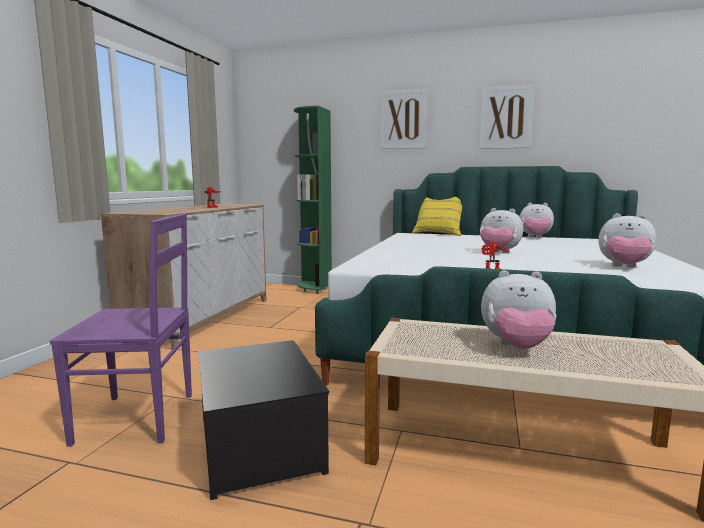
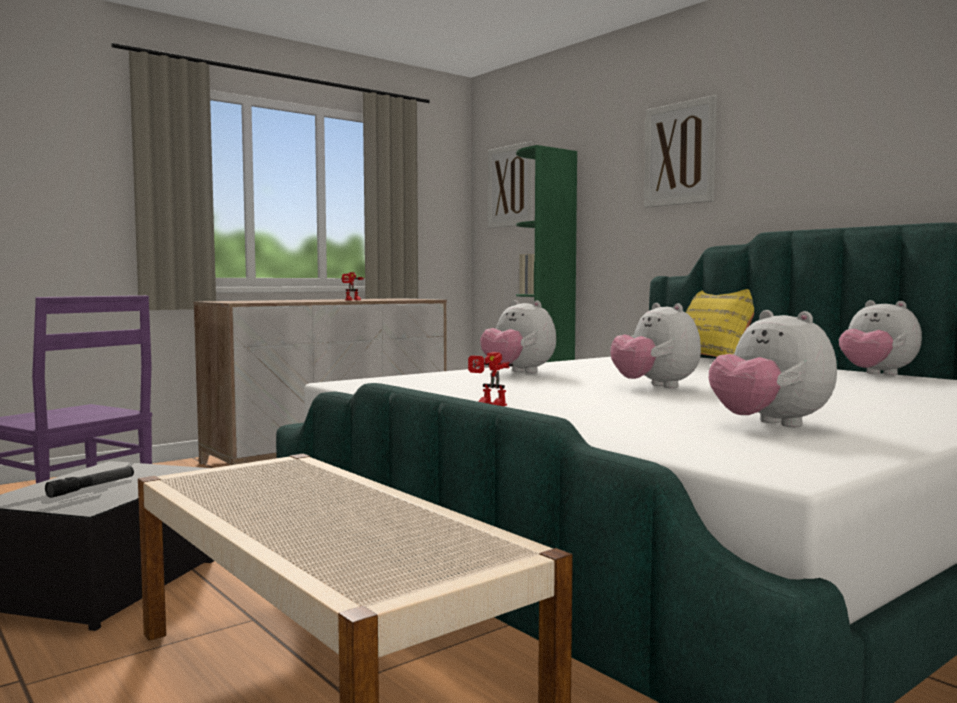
camera: 35 degrees right, 5 degrees down
(259, 372) = (92, 487): none -> flashlight
(506, 117) = (853, 131): picture -> picture (510, 186)
(517, 347) = (303, 507): plush toy -> plush toy (518, 373)

